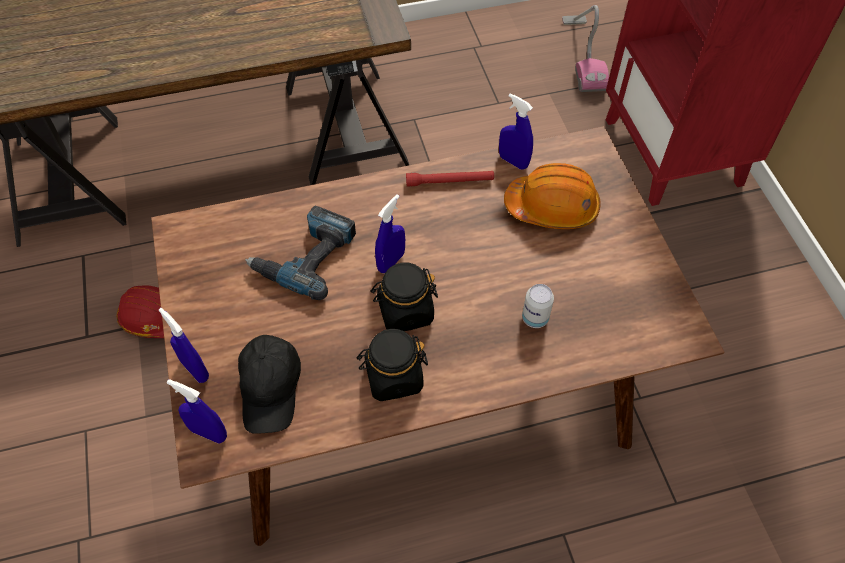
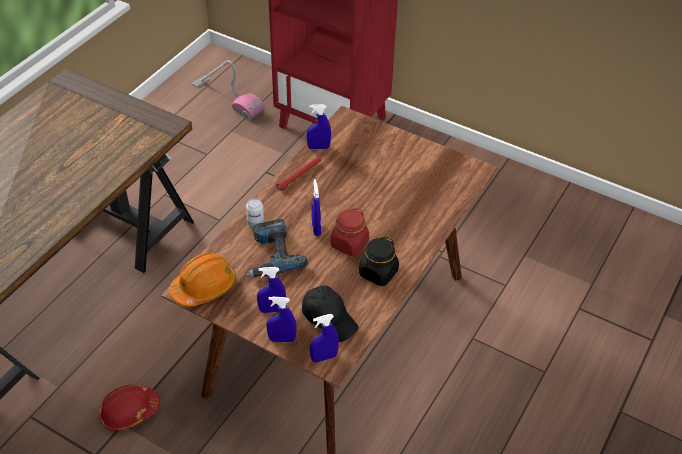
camera: 45 degrees left, 10 degrees down
(228, 325) = (272, 310): none -> blue spray bottle
(405, 311) = (349, 244): black jar -> red jar
(535, 318) = (409, 206): can -> can (255, 223)
(552, 207) = (361, 156): orange hard hat -> orange hard hat (204, 287)

